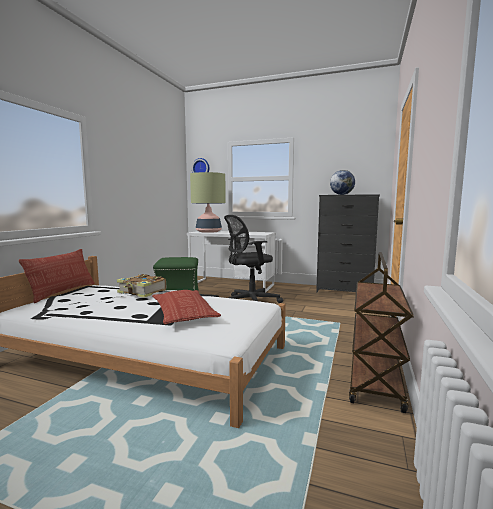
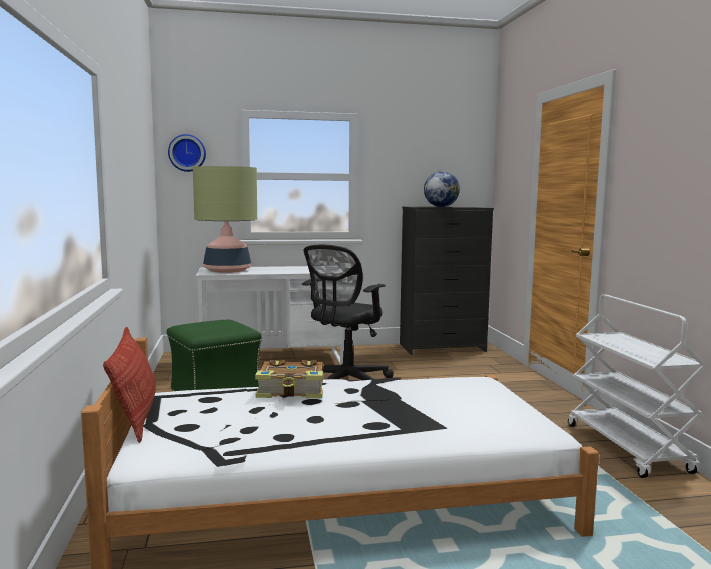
camera: 30 degrees left, 0 degrees up
(183, 312) = (420, 409): pillow -> none
(375, 379) = (627, 448): brown cart -> white cart

